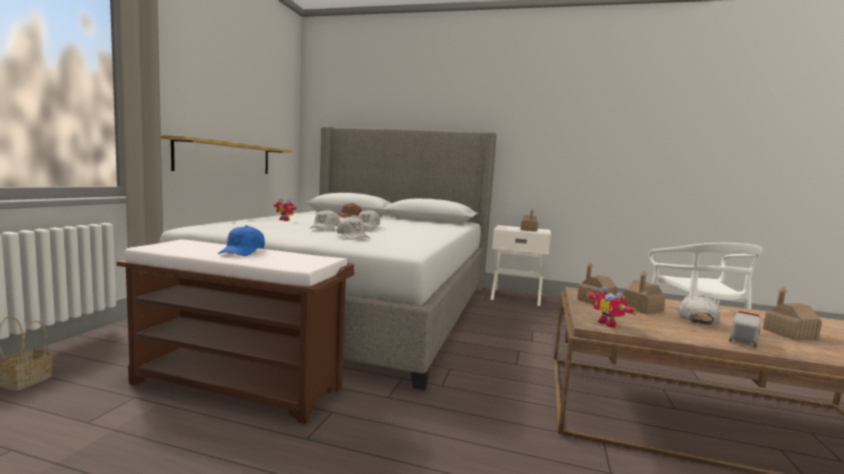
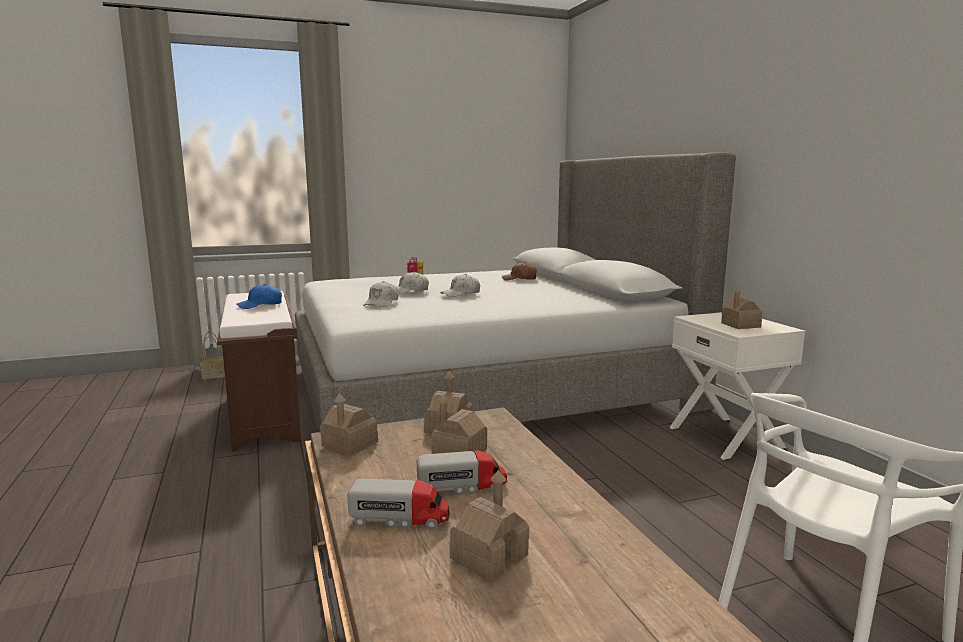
camera: 55 degrees right, 5 degrees up
(226, 158) = (436, 210): shelf -> none
(610, 324) = (350, 444): toy robot -> toy house
(696, 319) = (462, 487): white cap -> toy truck

